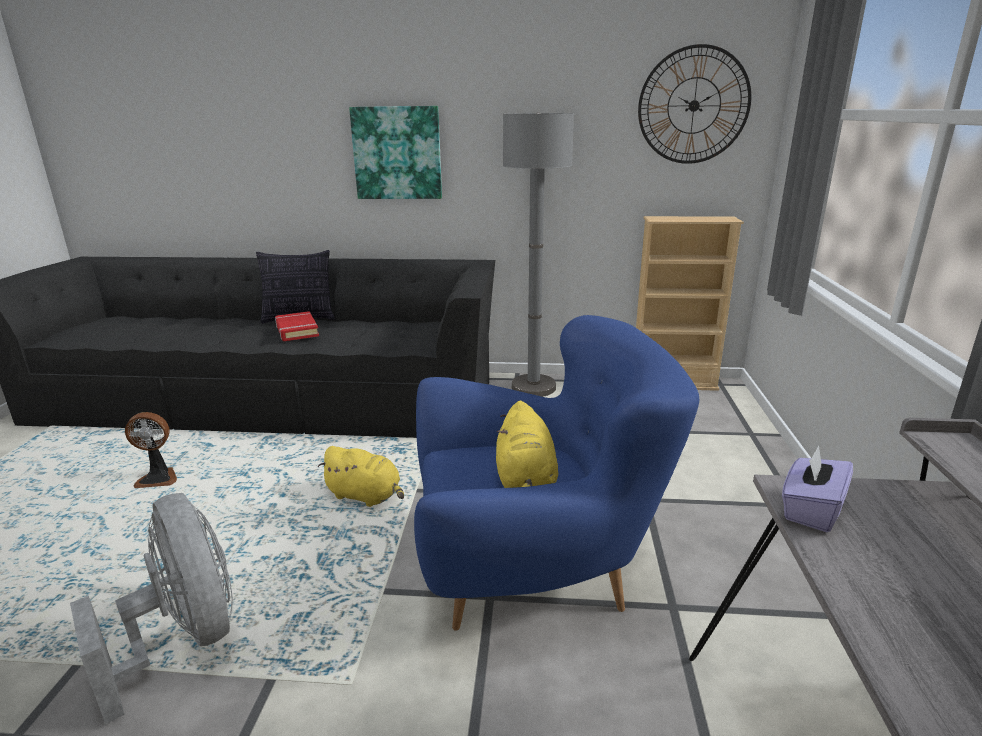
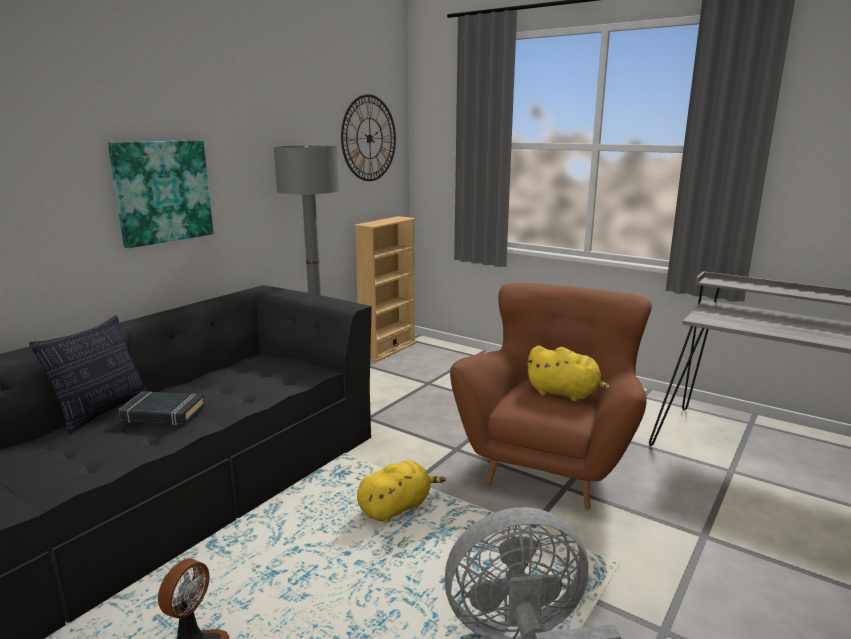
camera: 60 degrees left, 5 degrees down
(296, 330) = (163, 414): red book -> black book
(535, 570) = (551, 464): blue armchair -> brown armchair
(810, 510) = (717, 321): purple tissue box -> none

